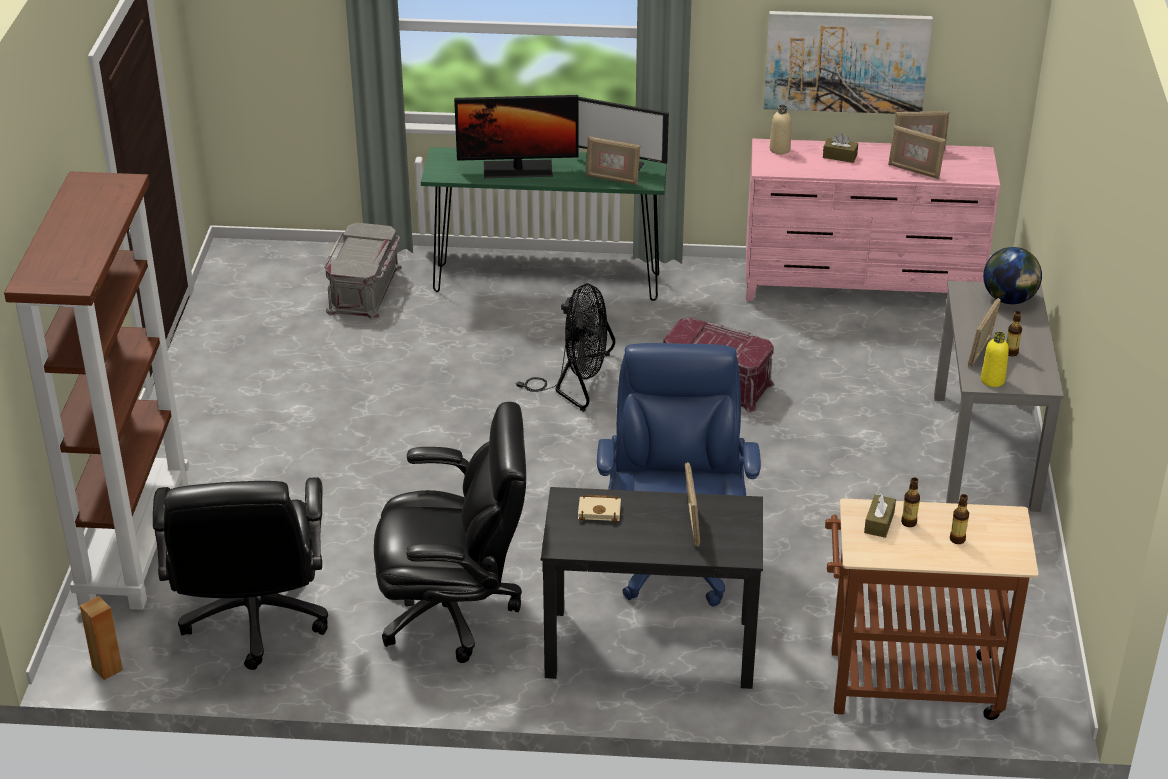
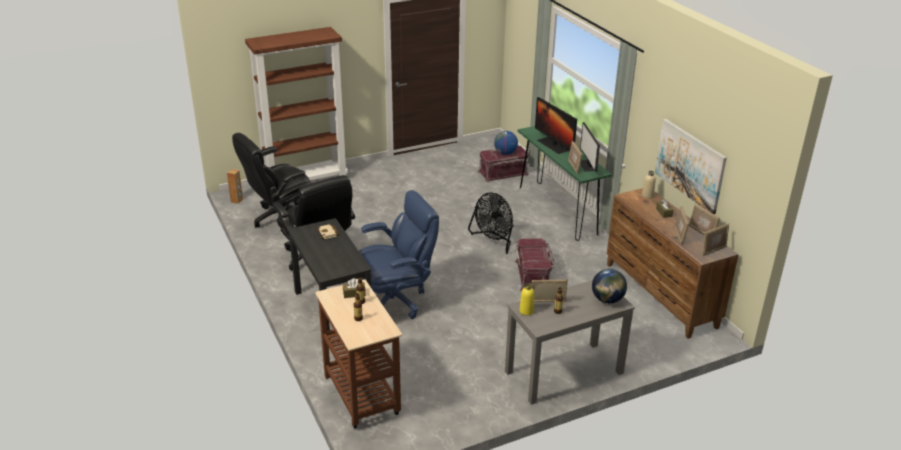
camera: 60 degrees right, 5 degrees down
(361, 249) = (505, 153): none -> globe
(365, 289) = (503, 173): grey storage box -> red storage box
(575, 381) = (494, 239): black fan -> black fan turned 60 degrees clockwise
(691, 525) = (335, 257): picture frame -> picture frame (713, 250)
(861, 287) = (660, 295): pink dresser -> brown dresser

